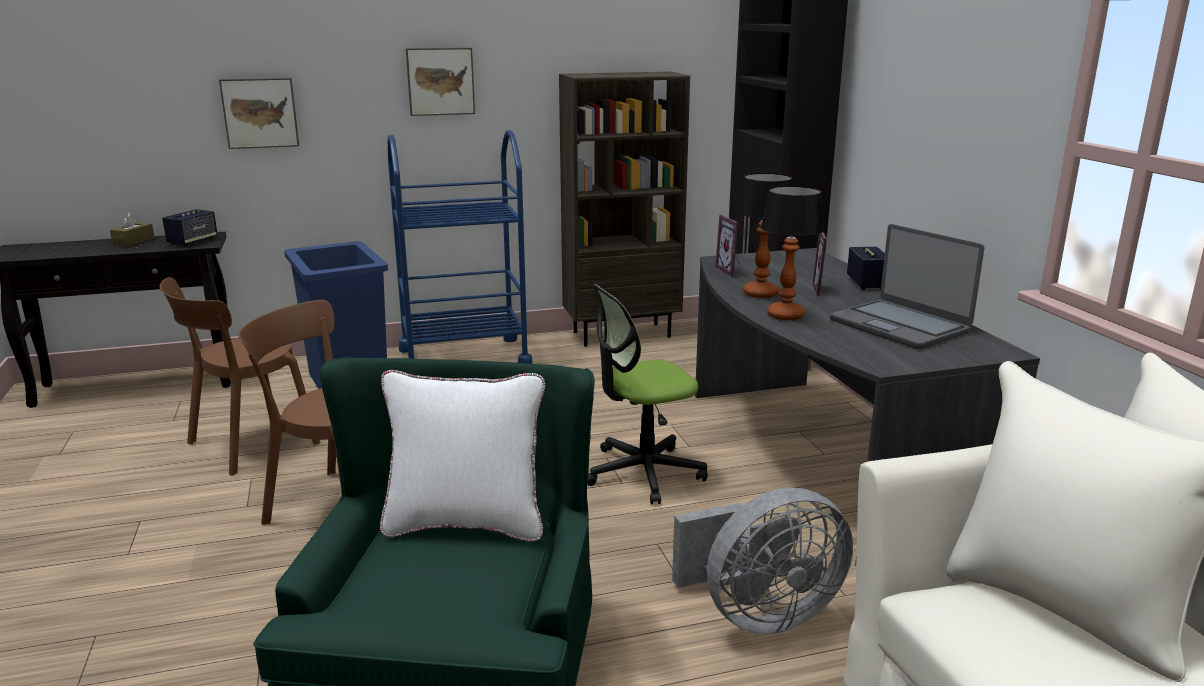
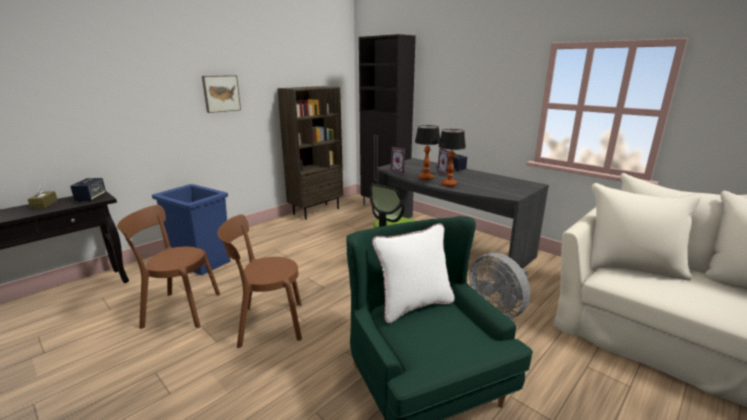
camera: 30 degrees left, 0 degrees up
(247, 445) = (178, 310): brown chair -> brown chair turned 75 degrees clockwise
(260, 112) = (119, 115): picture -> none
(464, 358) = (253, 237): blue cart -> none
(760, 615) = (498, 309): grey fan -> grey fan turned 105 degrees clockwise
(899, 326) = (491, 181): laptop -> none

